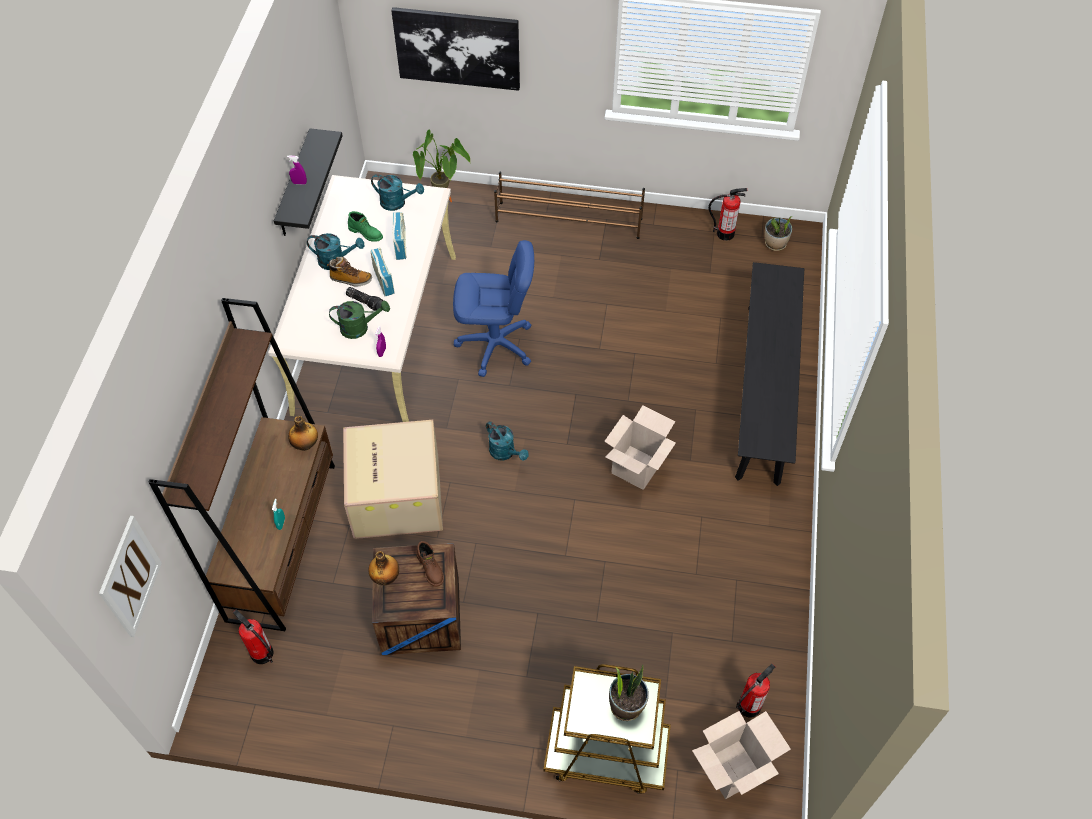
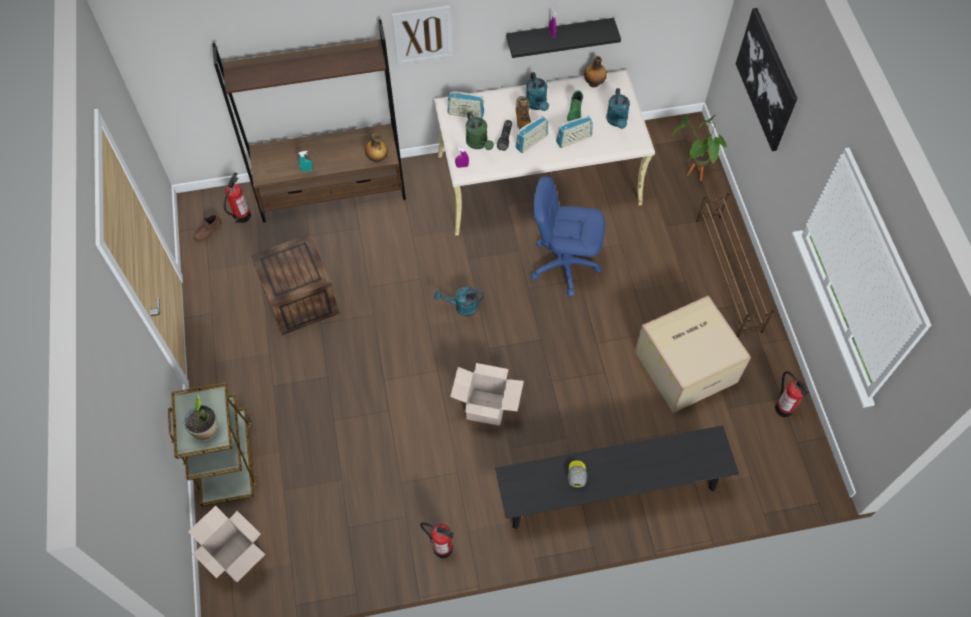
camera: 70 degrees right, 5 degrees up
(130, 577) = (170, 76): picture -> picture (422, 35)
(310, 327) = (465, 113): none -> radio
(386, 577) = (288, 250): bottle -> bottle (594, 83)
(395, 494) = (395, 247): cardboard box -> cardboard box (686, 365)
(431, 568) = (305, 275): brown boot -> brown boot (208, 232)
(495, 345) = (564, 265): blue office chair -> blue office chair turned 120 degrees clockwise
(505, 453) = (462, 307): turquoise watering can -> turquoise watering can turned 60 degrees clockwise
(749, 706) = (294, 555): fire extinguisher -> fire extinguisher (442, 548)
(767, 389) = (576, 475): none -> cap
(775, 244) = (795, 457): potted plant -> none

